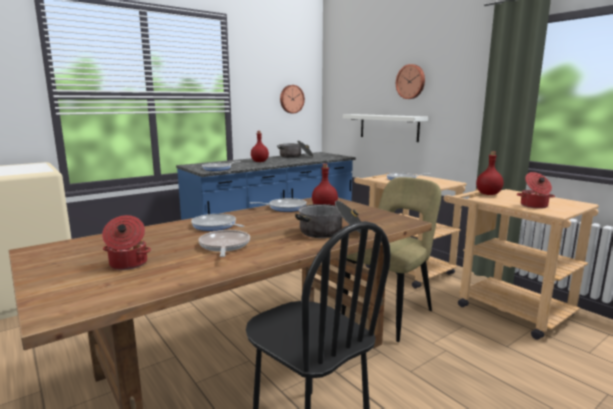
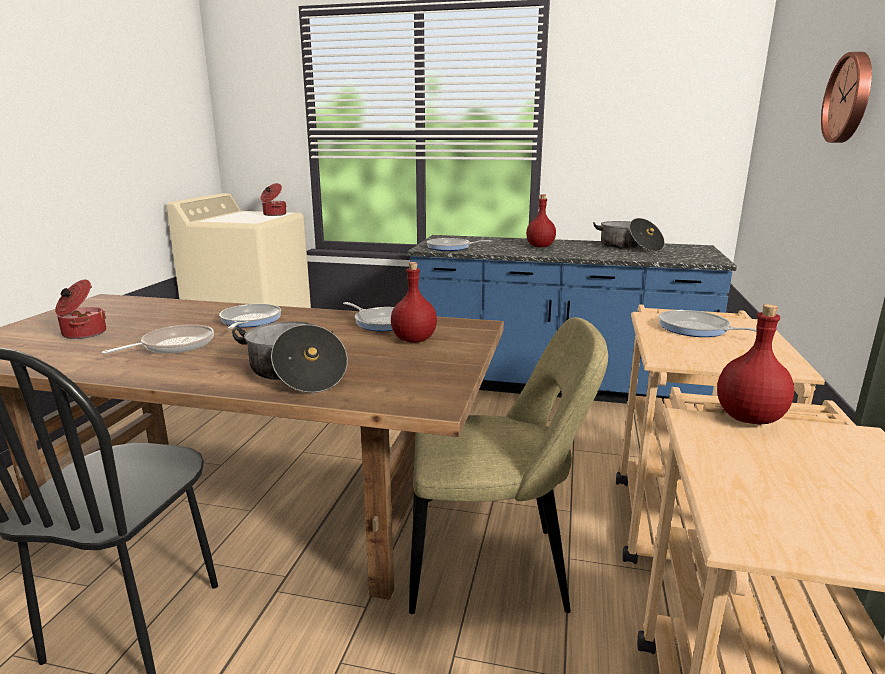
camera: 50 degrees right, 5 degrees up
(291, 99) = (671, 138): wall clock -> none
(388, 127) = (804, 208): white shelf -> none
(534, 206) = (755, 492): cooking pot -> cooking pot (274, 214)

